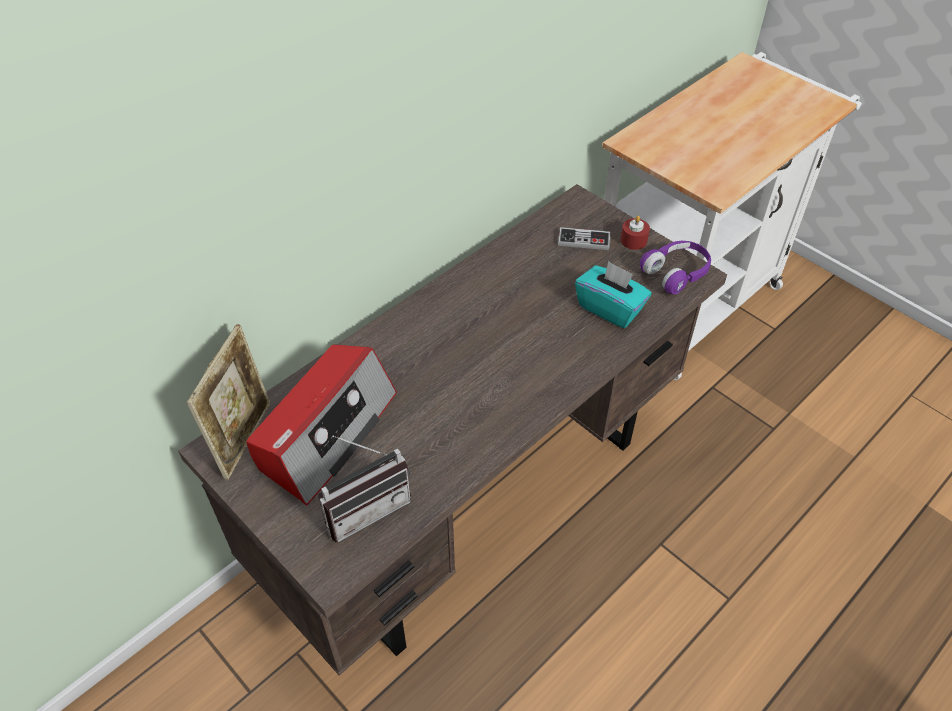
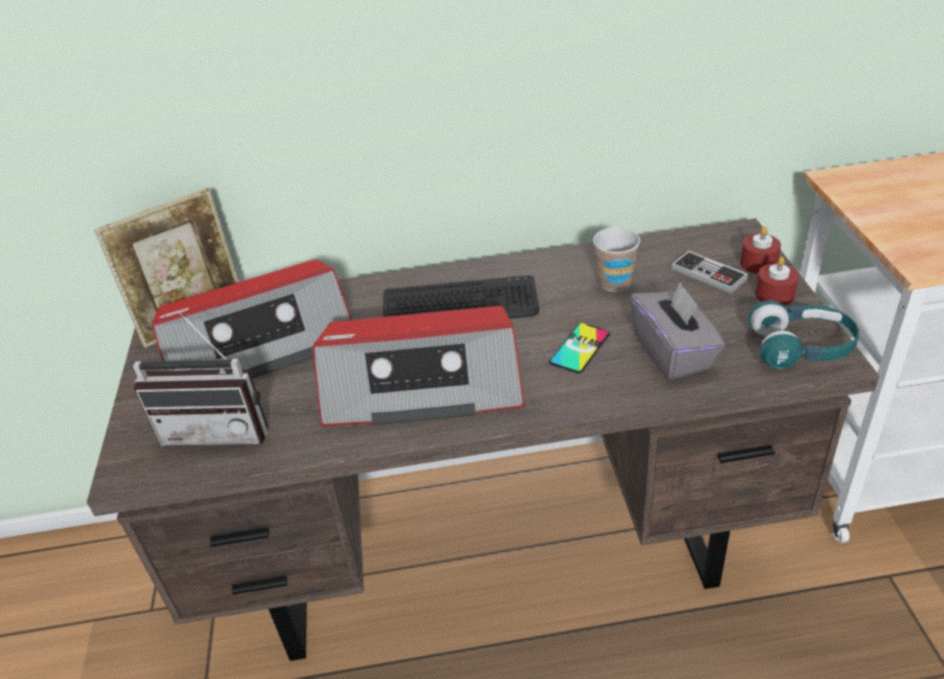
camera: 40 degrees right, 10 degrees down
(443, 333) = (460, 305): none -> keyboard
(478, 405) = (422, 386): none -> radio
(532, 271) = (615, 283): none -> cup
(552, 330) = (579, 348): none -> phone
(606, 220) = (758, 263): none -> red candle
(610, 308) = (673, 352): turquoise tissue box -> grey tissue box
(676, 273) = (801, 348): purple headphones -> turquoise headphones

